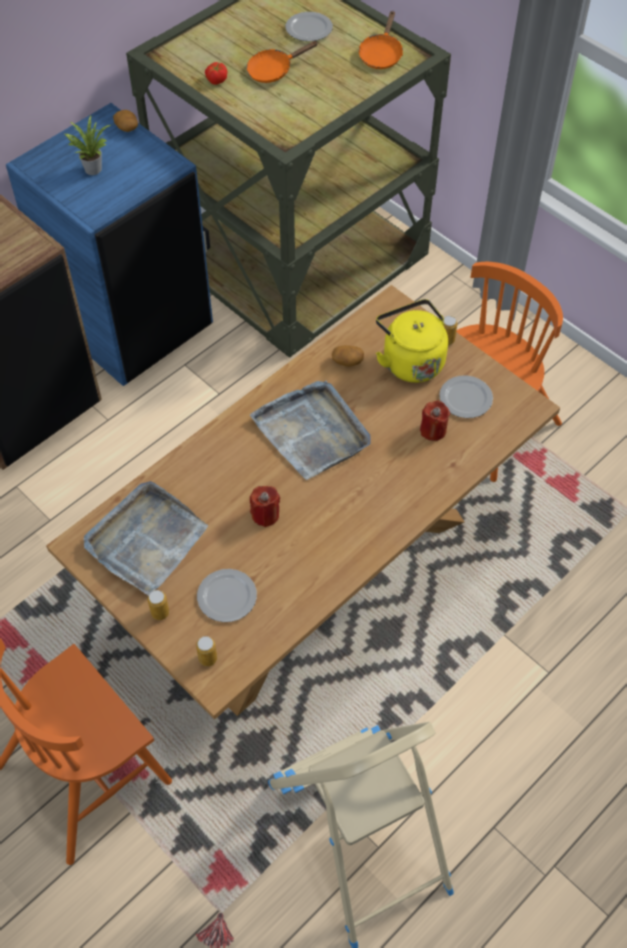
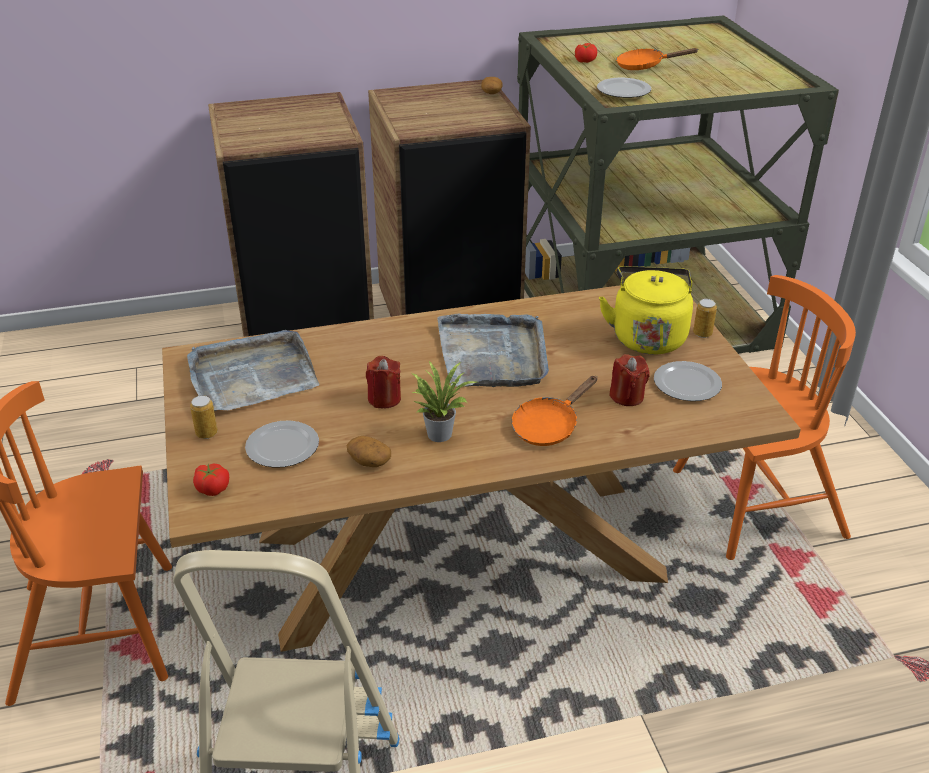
camera: 30 degrees right, 20 degrees down
(92, 168) = (437, 107): potted plant -> potted plant (439, 432)
(132, 322) = (449, 308): blue cabinet -> brown cabinet
(208, 658) = (213, 488): can -> tomato
(308, 29) = (702, 52): plate -> plate (622, 90)
(347, 361) = (577, 316): potato -> potato (369, 461)
(381, 54) = (763, 78): orange frying pan -> orange frying pan (549, 426)

